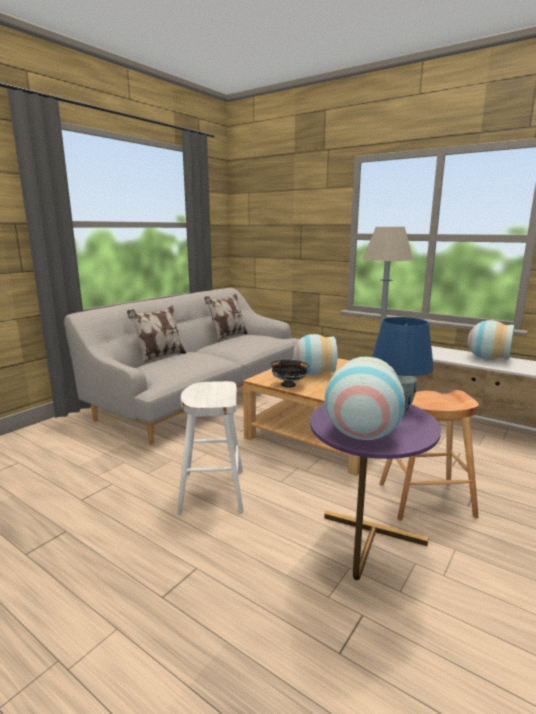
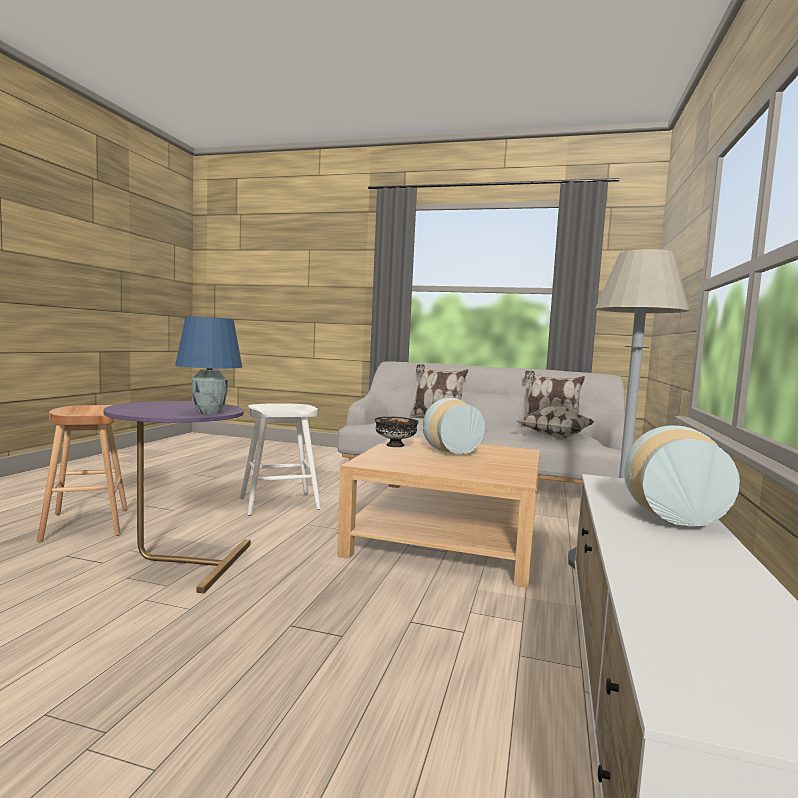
camera: 70 degrees right, 10 degrees down
(263, 342) = (554, 436): none -> pillow
(362, 434) = (145, 406): vase -> none
(426, 499) = (296, 596): brown stool -> brown stool (86, 524)

